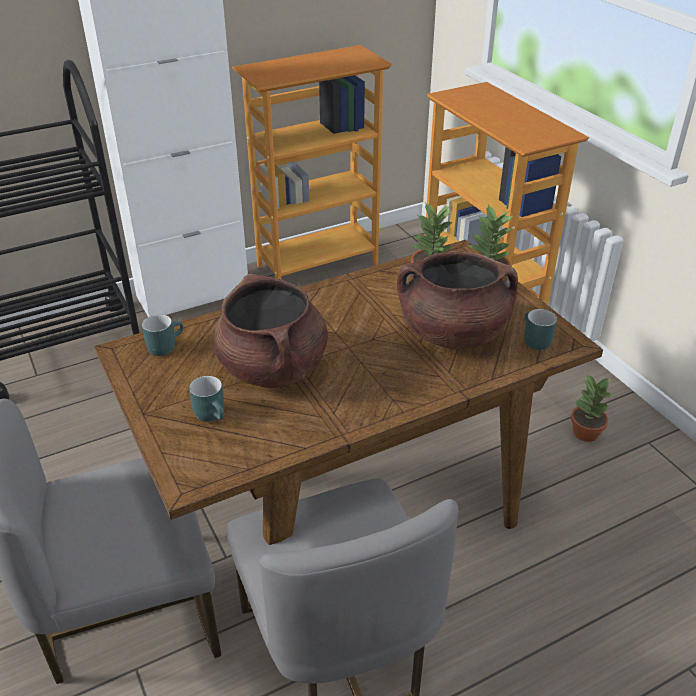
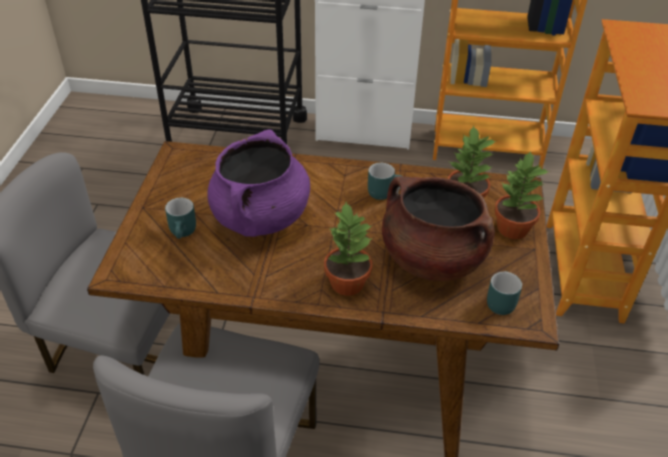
camera: 35 degrees right, 5 degrees up
(164, 345) = (207, 162): turquoise mug -> turquoise mug (384, 191)
(273, 368) = (261, 217): brown cooking pot -> purple cooking pot
(585, 432) = (600, 420): potted plant -> potted plant (346, 282)

